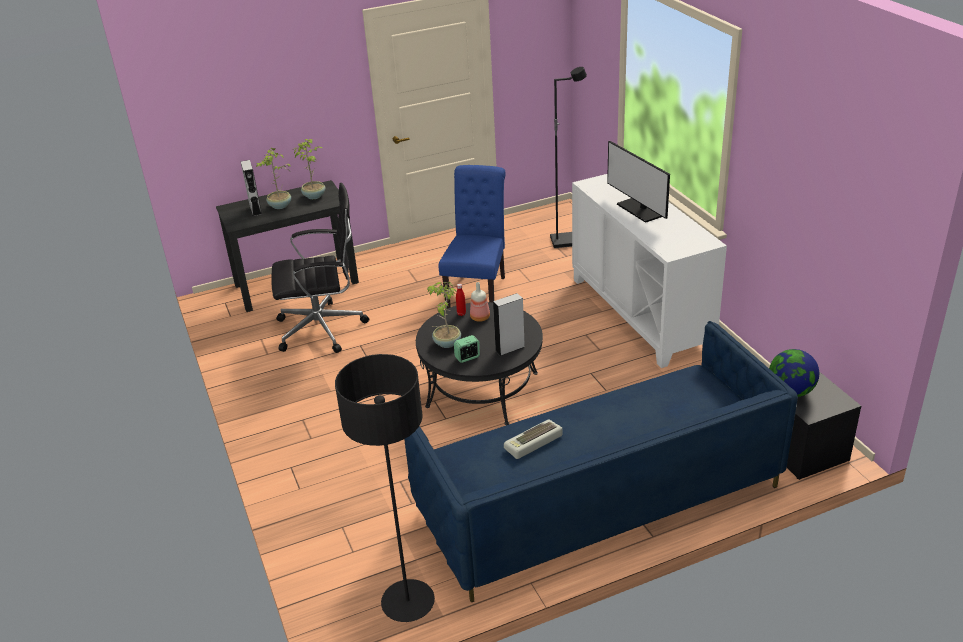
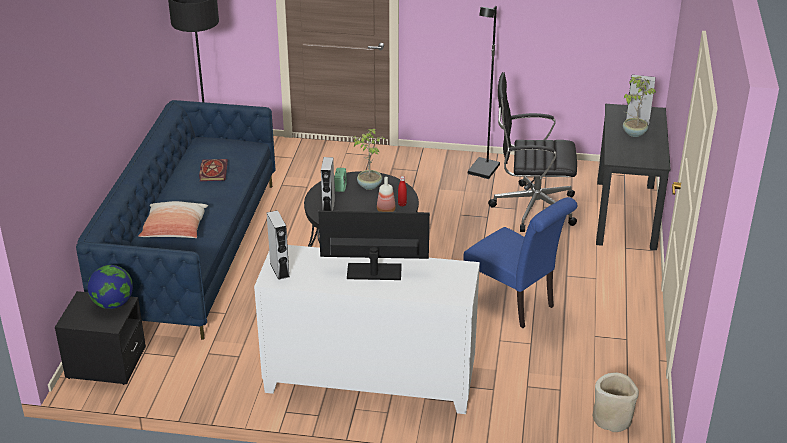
camera: 120 degrees right, 0 degrees up
(314, 195) = (640, 153): potted plant -> none
(323, 328) = (531, 208): black office chair -> black office chair turned 75 degrees clockwise
(533, 443) = (213, 171): keyboard -> book
(560, 222) = (612, 419): none -> beige planter
(566, 241) = (561, 402): black floor lamp -> black floor lamp (484, 170)
(659, 409) = (174, 230): none -> pillow
(693, 244) = (279, 270): none -> grey speaker

